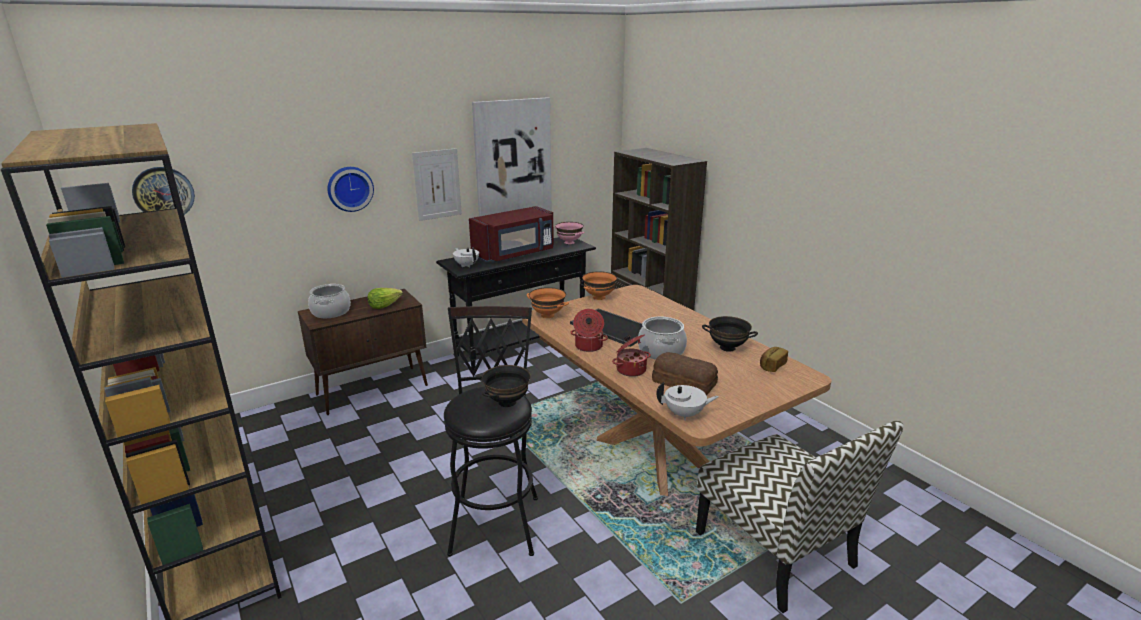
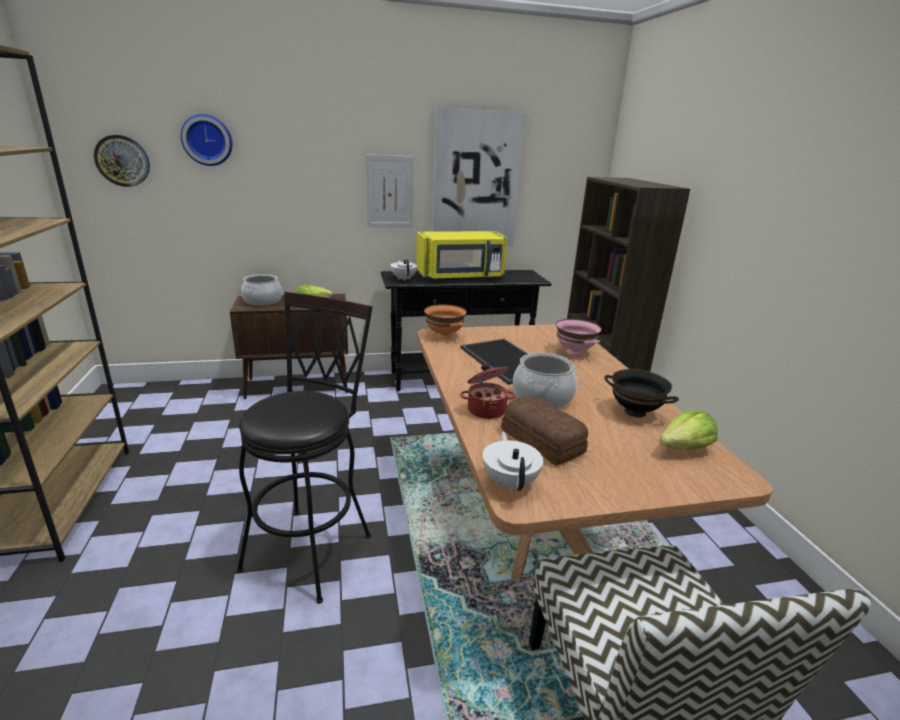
camera: 20 degrees right, 0 degrees up
(349, 188) = (298, 182): wall clock -> wall clock (207, 140)
(507, 402) = (315, 412): black bowl -> none
(515, 254) = (460, 276): red microwave -> yellow microwave
(569, 242) = (526, 275): pink bowl -> pink bowl (575, 352)
(588, 346) = (459, 374): cooking pot -> none
(599, 297) = (516, 329): orange bowl -> none
(684, 414) = (510, 482): white teapot -> white teapot turned 120 degrees counterclockwise
(771, 366) = (685, 448): bread -> lettuce

